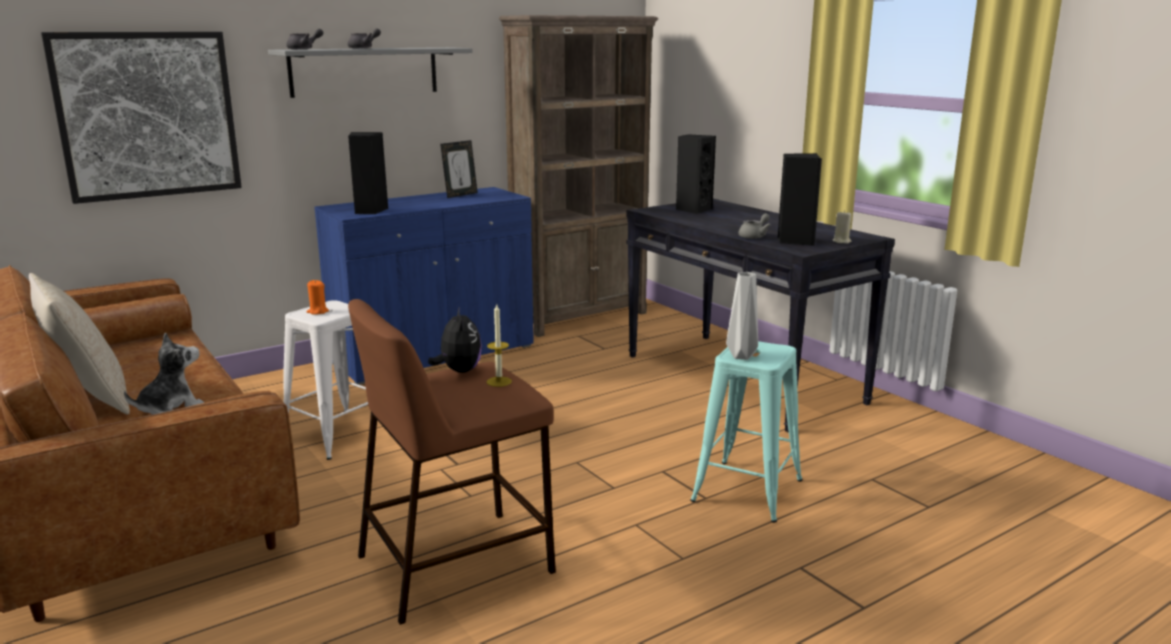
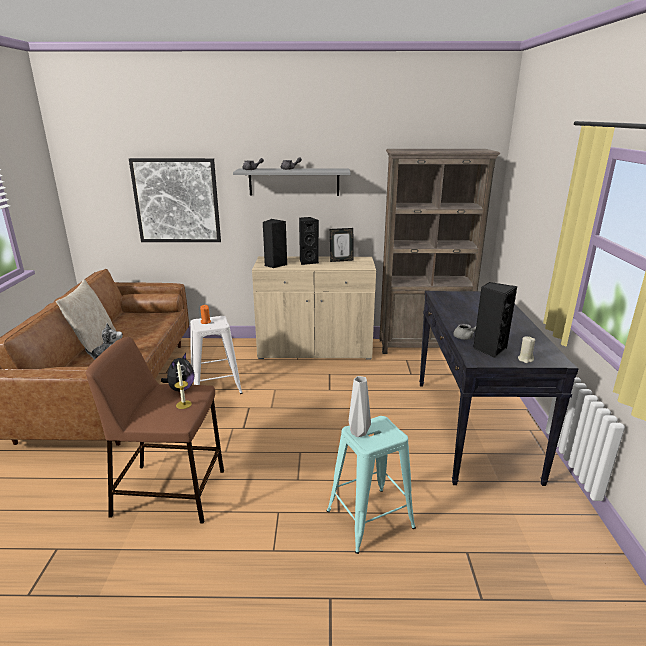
camera: 35 degrees right, 5 degrees up
(434, 354) = (315, 350): blue cabinet -> beige cabinet
(693, 210) = (468, 300): black speaker -> black speaker (308, 262)

